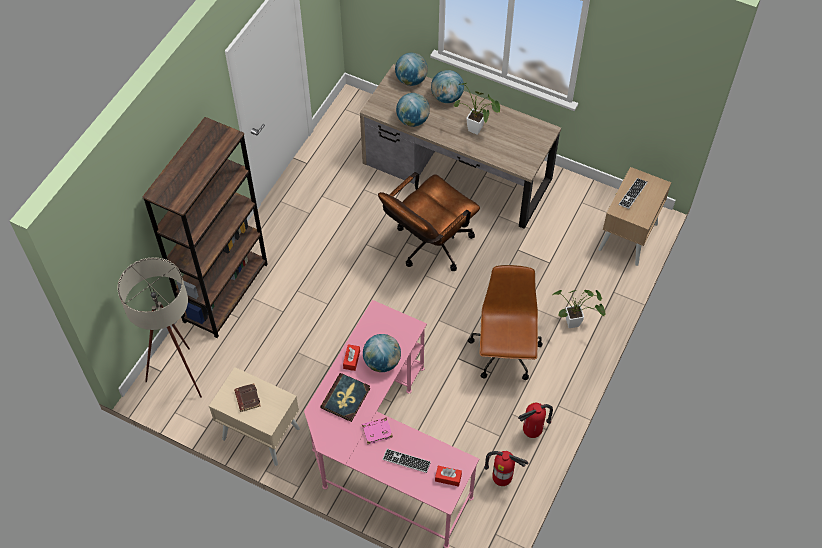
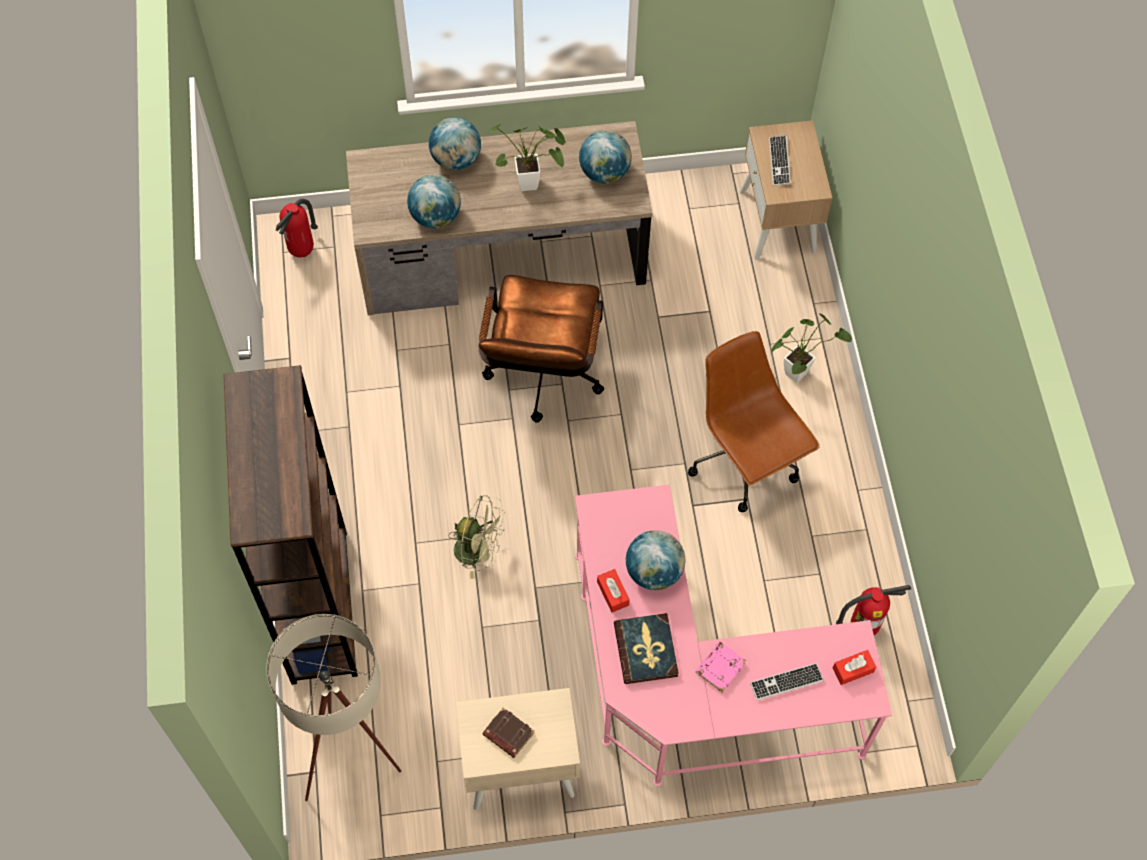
camera: 35 degrees left, 5 degrees up
(325, 313) = (478, 551): none -> green fan
(411, 80) = (389, 161): globe -> globe (604, 172)
(532, 432) = (853, 544): fire extinguisher -> fire extinguisher (302, 252)

